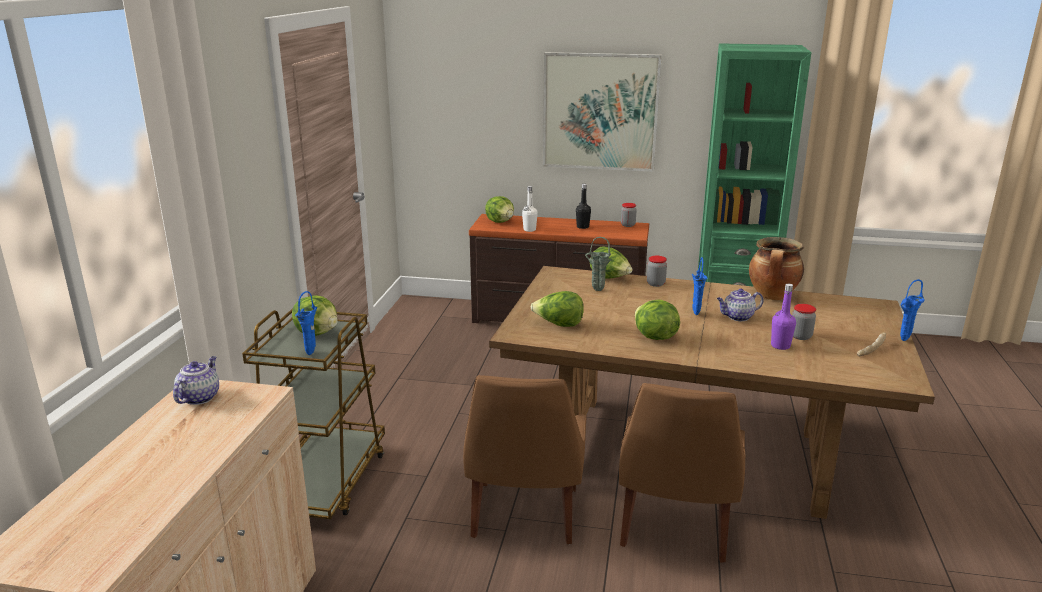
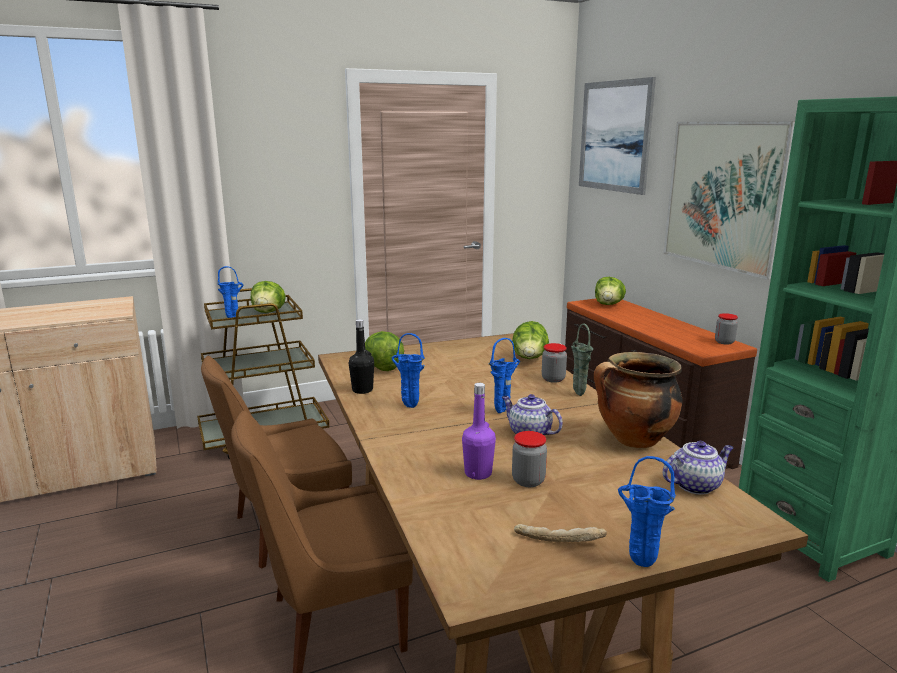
camera: 55 degrees right, 5 degrees down
(199, 397) = (103, 304): teapot -> teapot (695, 485)
(457, 64) = (614, 136): none -> picture
(529, 230) = (613, 316): white bottle -> none
(582, 227) = (670, 329): black bottle -> black bottle (362, 390)
(596, 290) = (488, 361): green vase -> green vase (577, 393)
(654, 337) = (408, 407): lettuce -> blue vase

